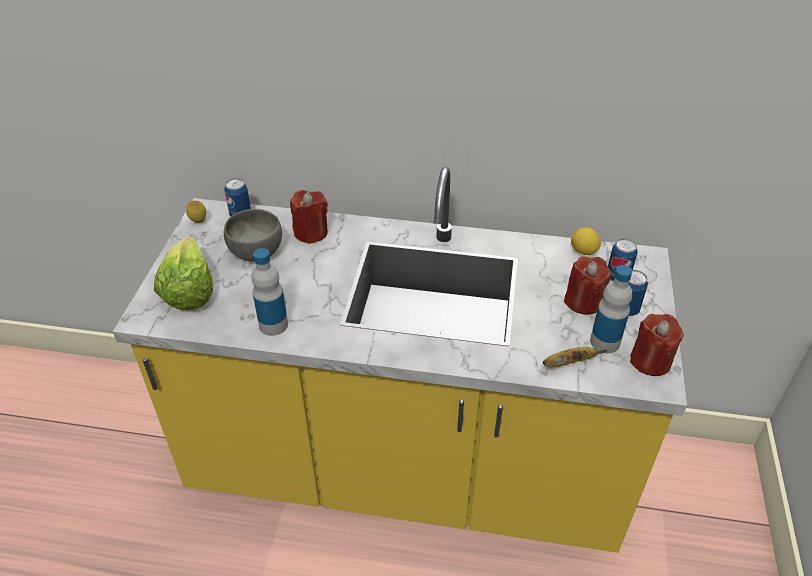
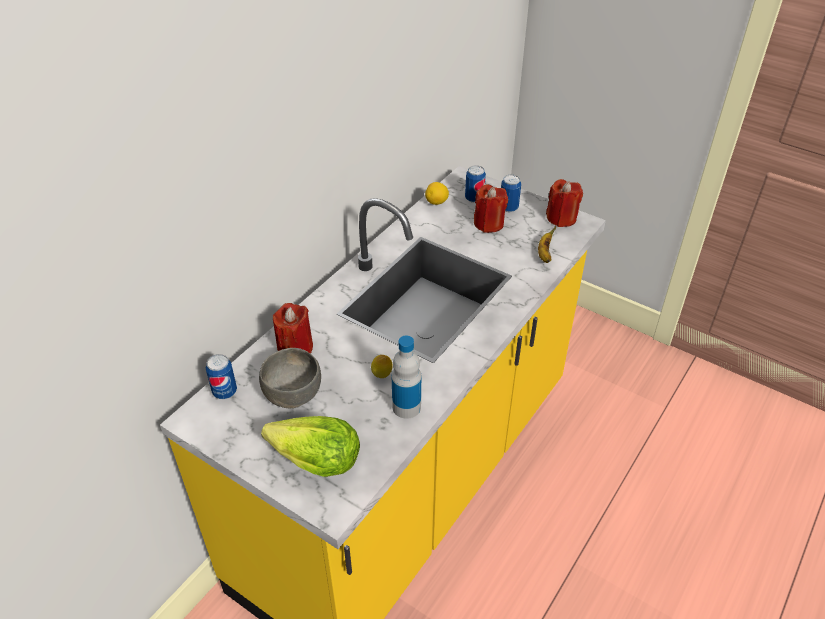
camera: 65 degrees left, 0 degrees up
(198, 222) = (208, 429): lemon -> lemon (382, 376)
(605, 342) = (533, 230): bottle -> none

